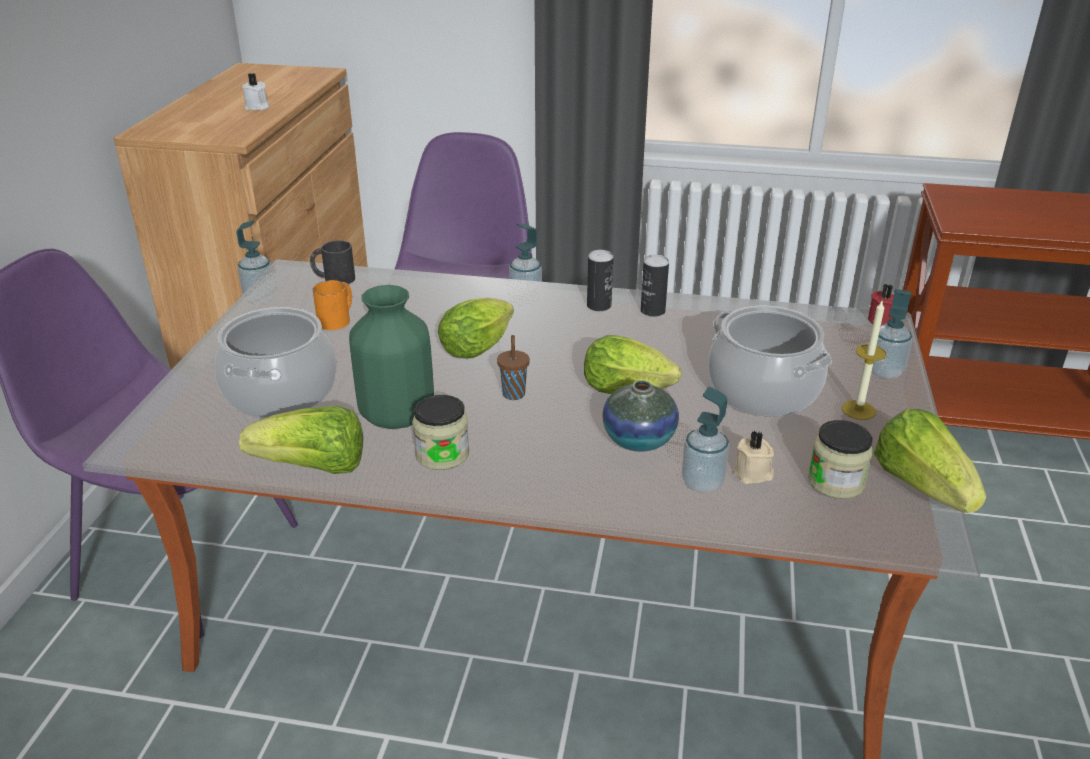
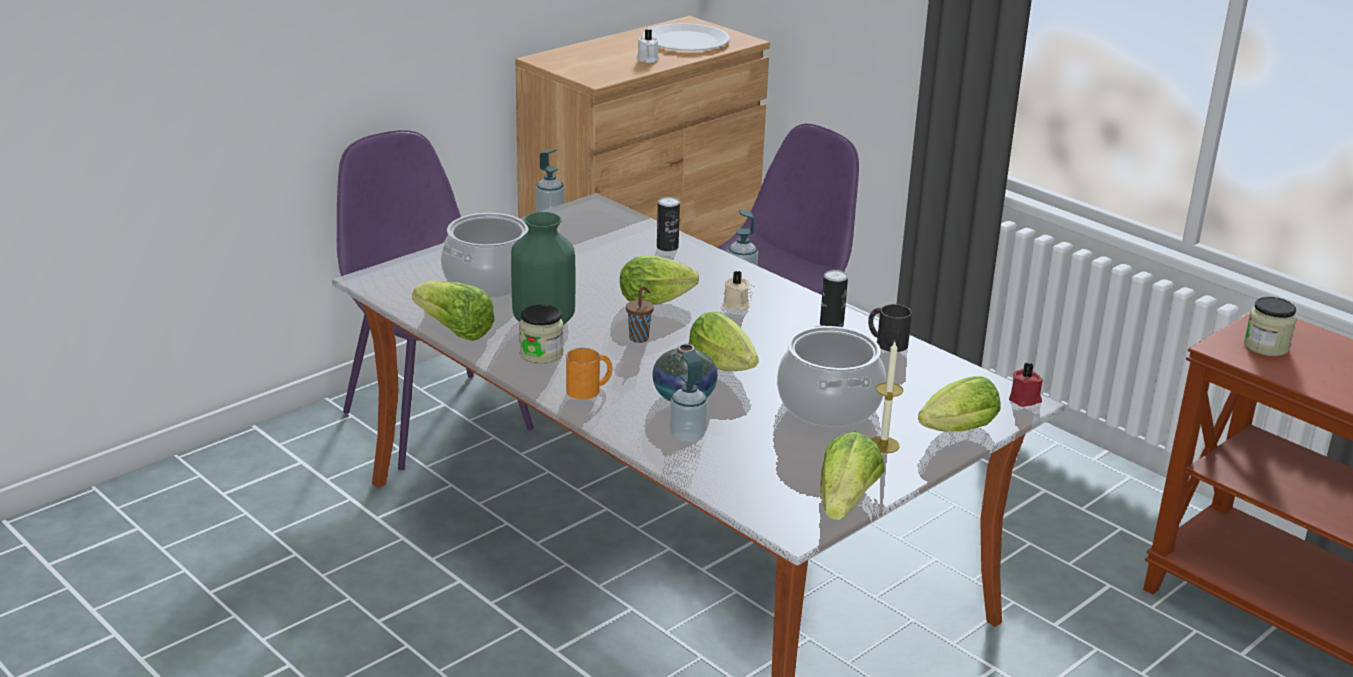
camera: 35 degrees right, 5 degrees down
(269, 83) = (686, 41): none -> white plate
(333, 279) = (618, 220): black mug -> black mug (886, 342)
(338, 319) = (585, 248): orange mug -> orange mug (589, 389)
(599, 306) = (793, 306): can -> can (667, 247)
(753, 474) = (732, 446): beige candle -> beige candle (736, 305)
(836, 482) = (784, 474): jar -> jar (1266, 346)
(884, 372) = (954, 432): soap dispenser -> lettuce

